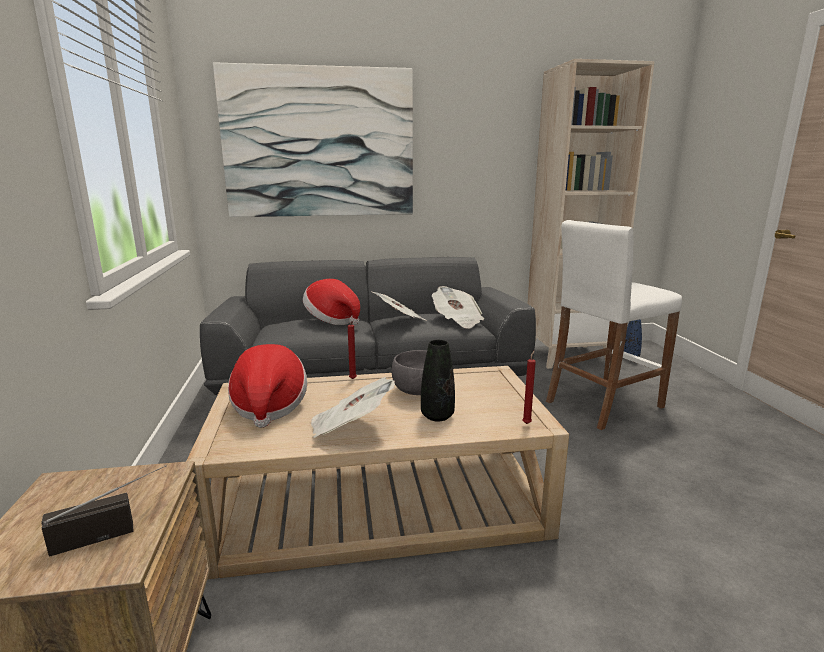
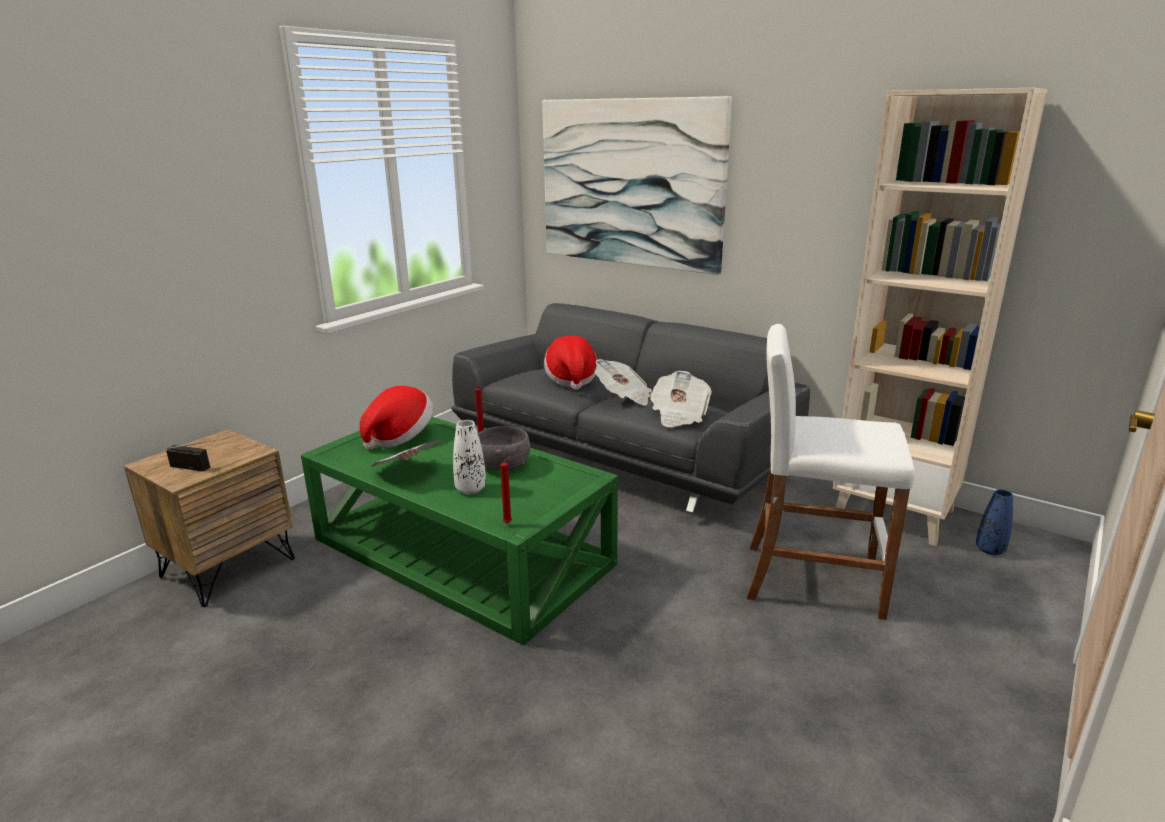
camera: 45 degrees right, 5 degrees up
(380, 501) = (463, 551): beige coffee table -> green coffee table
(437, 416) = (470, 489): black vase -> white vase

